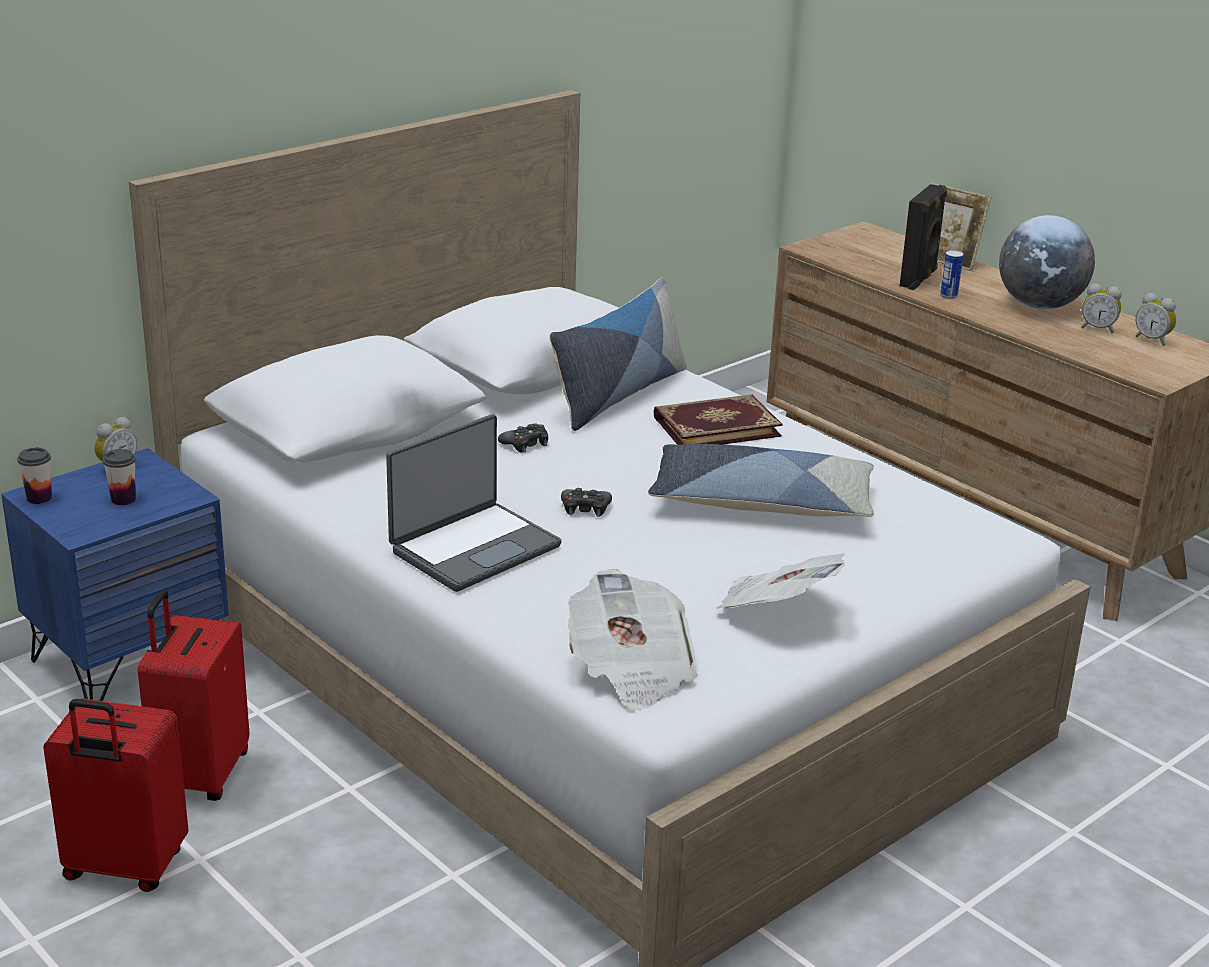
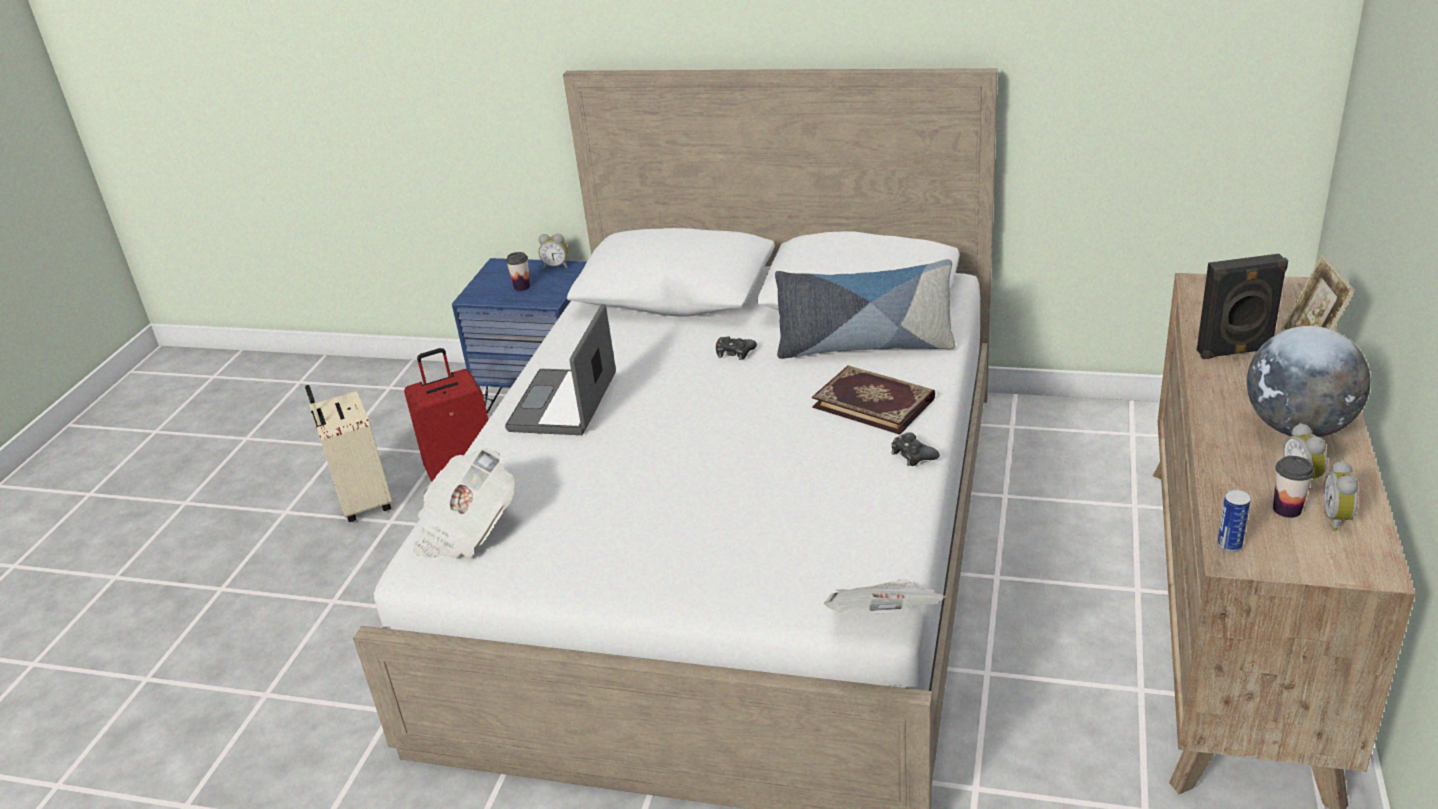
camera: 60 degrees right, 5 degrees up
(39, 498) = (496, 268): cup -> cup (1287, 509)
(124, 868) = (363, 503): red suitcase -> beige suitcase
(473, 548) = (565, 404): laptop -> laptop turned 90 degrees clockwise
(585, 508) = (669, 414): black game controller -> black game controller (913, 455)
(761, 502) = (774, 473): pillow -> none
(776, 610) = (612, 551): newspaper -> newspaper (885, 621)
(948, 296) = (1223, 379): can -> can (1229, 545)

